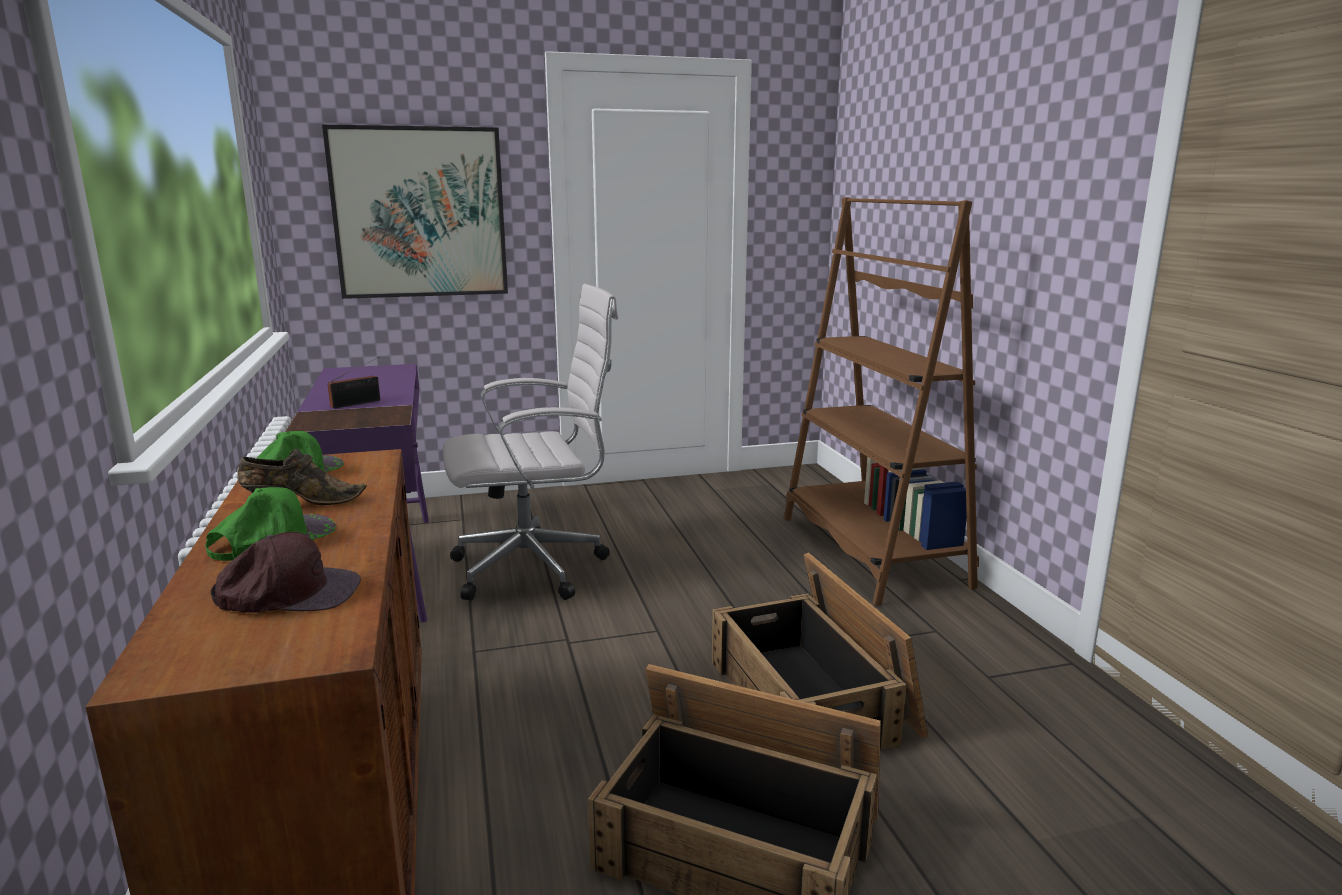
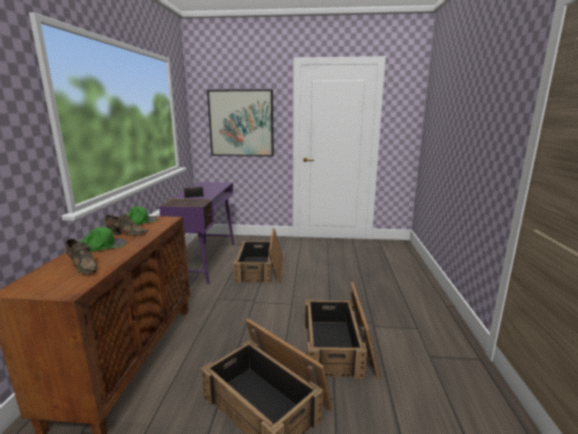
camera: 20 degrees right, 0 degrees up
(288, 593) = (83, 267): brown cap -> brown shoe
(536, 568) = (261, 269): white office chair -> crate
(871, 551) = (409, 285): brown bookcase -> none

